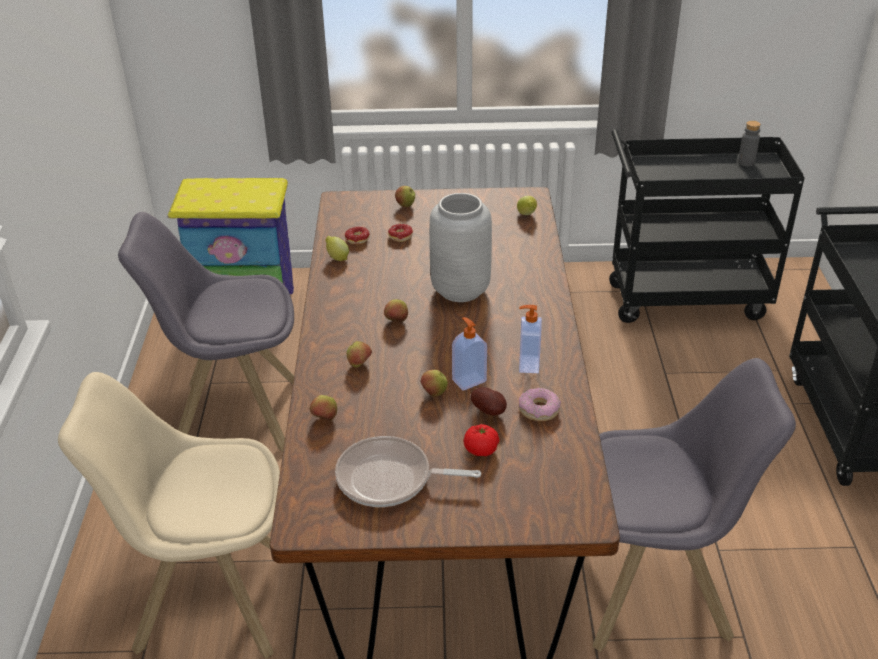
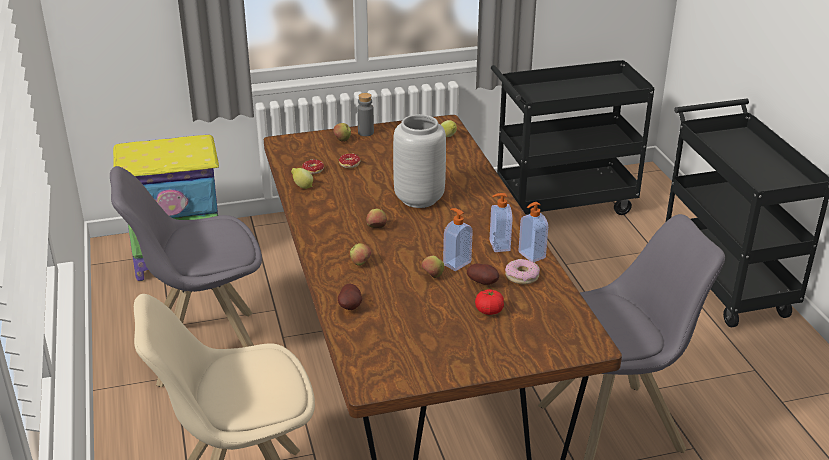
camera: 15 degrees left, 5 degrees down
(325, 418) = (351, 307): apple -> potato
(390, 479) = (425, 342): frying pan -> none
(561, 383) = (531, 255): none -> soap dispenser
(746, 162) = (601, 83): grey bottle -> grey bottle (365, 132)

